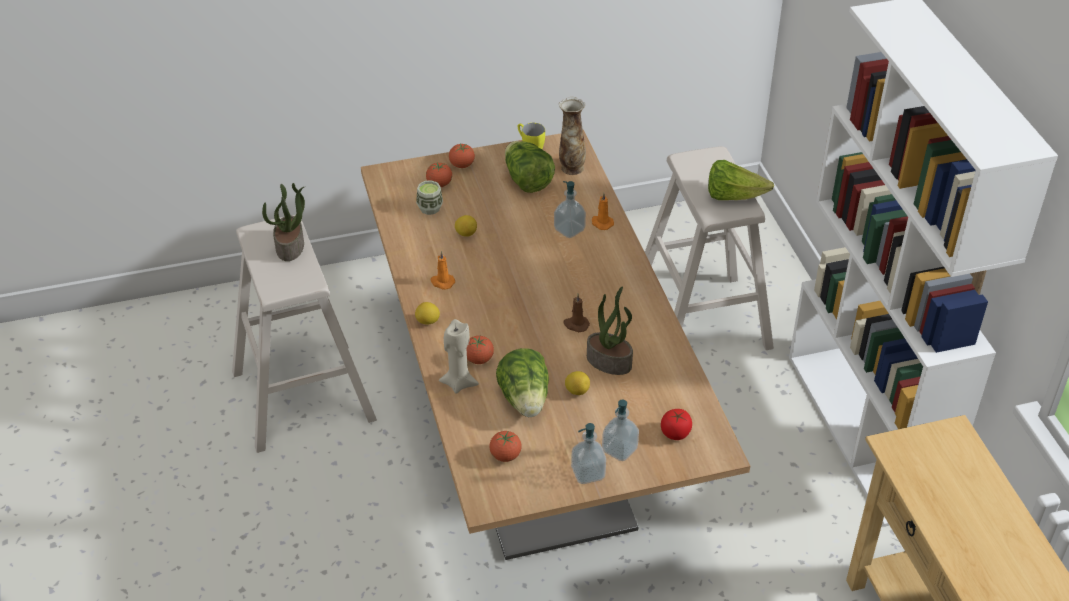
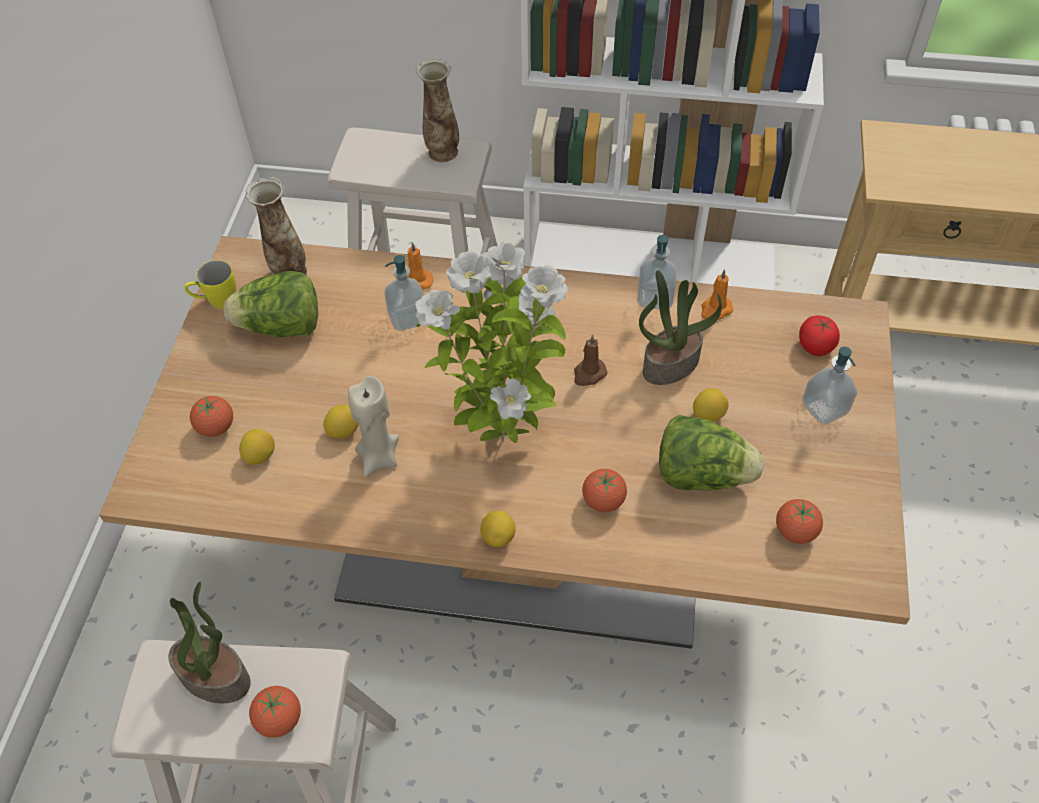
camera: 65 degrees left, 10 degrees up
(430, 208) = (260, 456): cup -> lemon
(442, 282) = (426, 493): orange candle -> orange candle (715, 310)
(459, 383) = (638, 540): beige candle -> beige candle (378, 457)
(462, 165) = (194, 387): tomato -> tomato (279, 719)
(501, 301) = (503, 437): none -> potted plant
(588, 473) = (854, 453): soap dispenser -> soap dispenser (655, 298)
(733, 196) = (442, 153): lettuce -> vase

